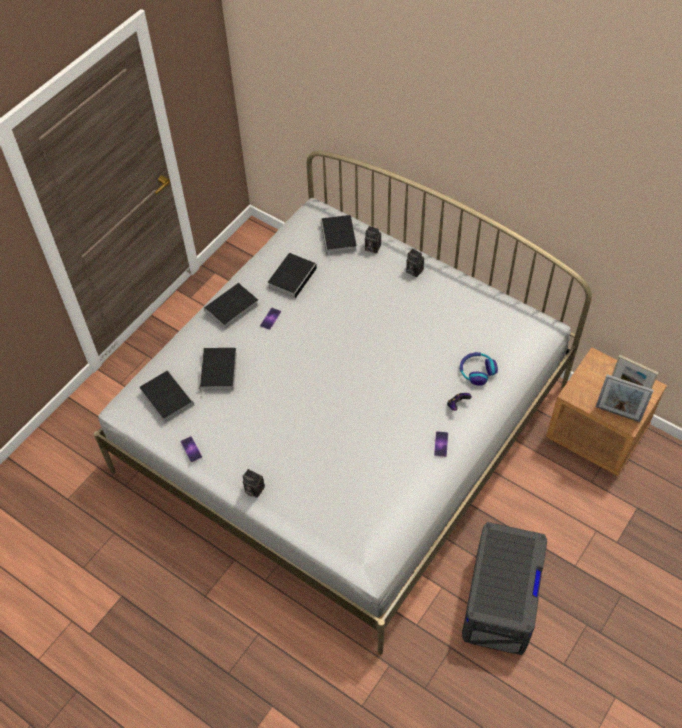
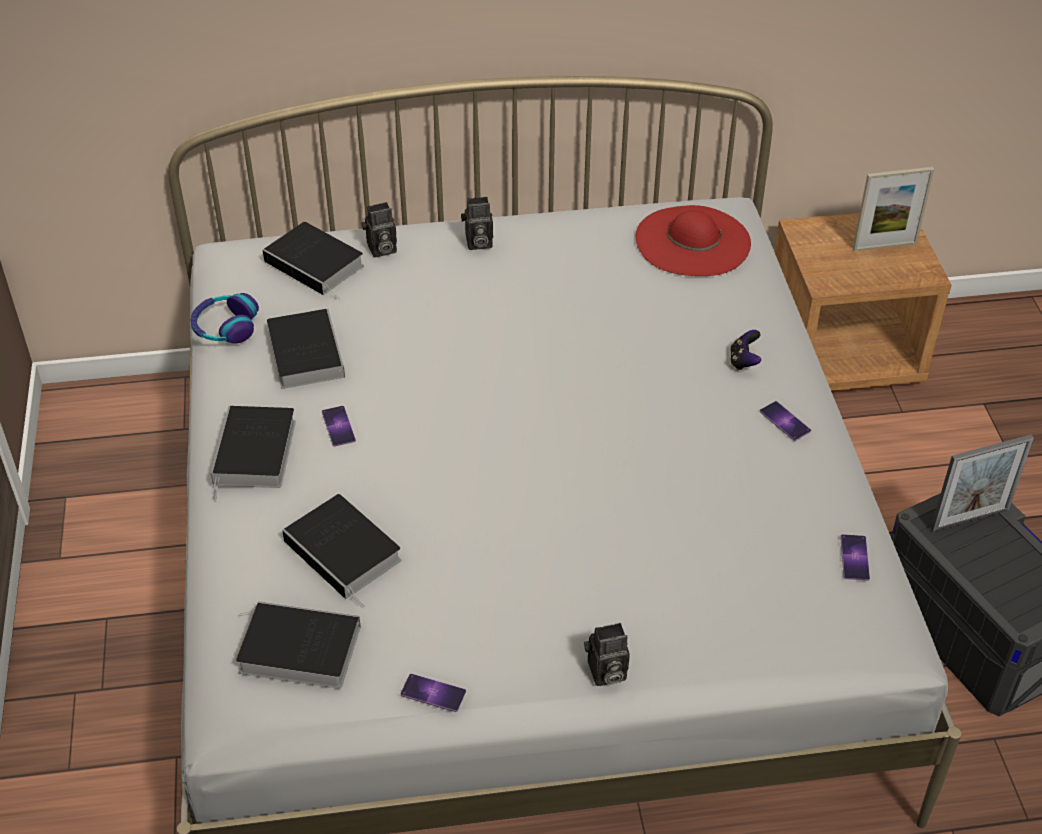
camera: 45 degrees left, 10 degrees down
(396, 521) = (854, 557): none -> phone
(477, 371) = (715, 307): headphones -> headphones (225, 327)
(506, 332) = (692, 241): none -> red hat
(617, 413) = (901, 271): picture frame -> picture frame (969, 519)

